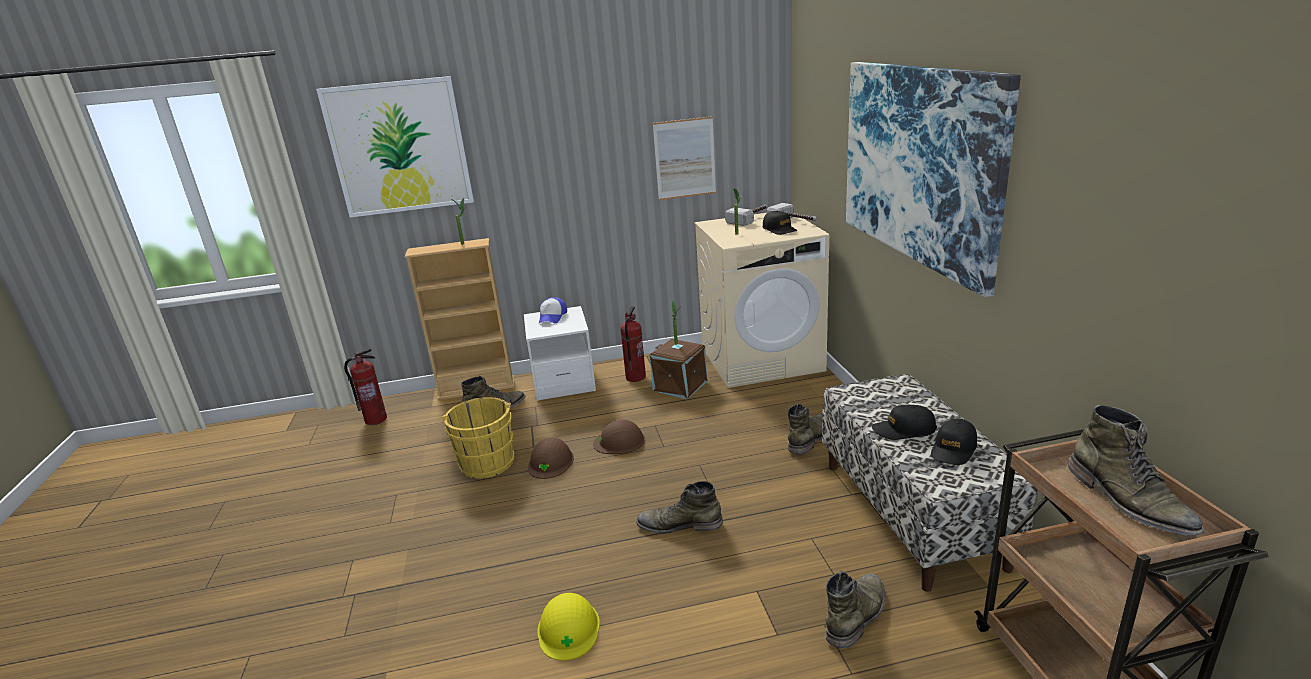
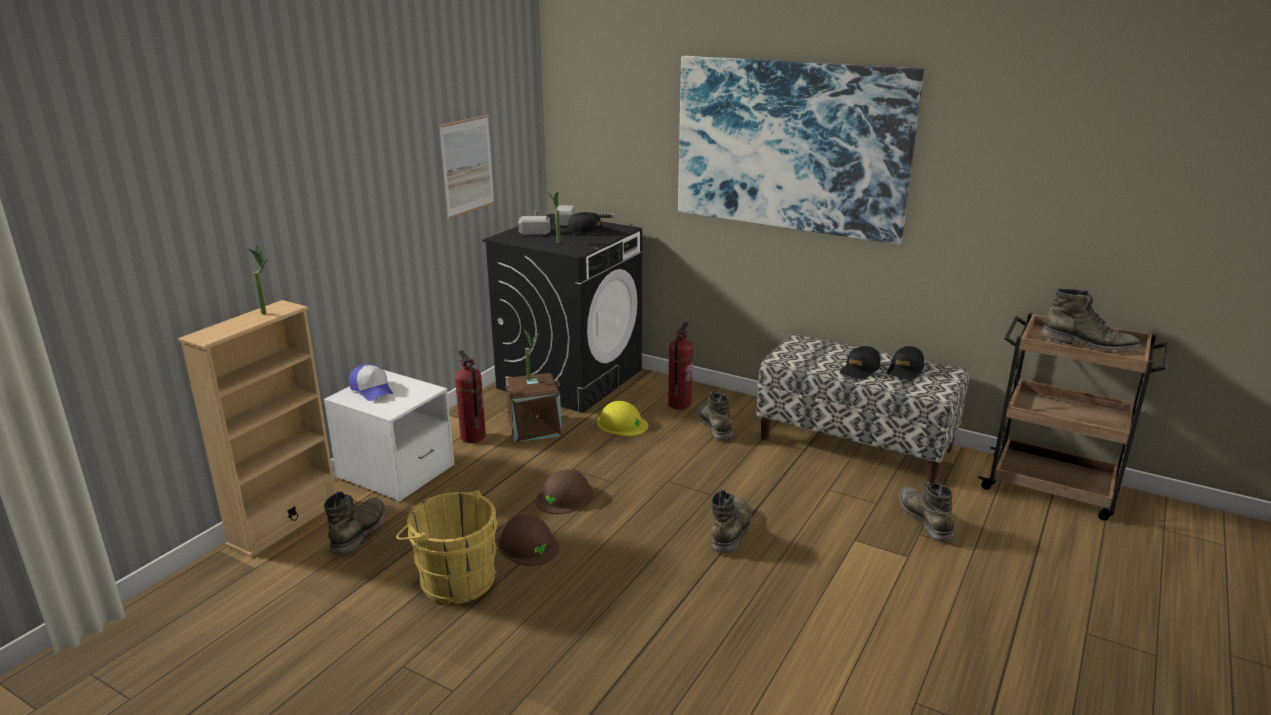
camera: 50 degrees left, 0 degrees up
(376, 419) = (192, 619): fire extinguisher -> fire extinguisher (679, 404)
(399, 147) = (159, 180): picture -> none
(568, 629) = (787, 645): yellow hard hat -> yellow hard hat (622, 424)
(679, 524) = (731, 530): green boot -> green boot turned 150 degrees clockwise
(762, 359) = (570, 378): beige washing machine -> black washing machine
(953, 449) = (905, 370): black cap -> black cap turned 45 degrees clockwise

